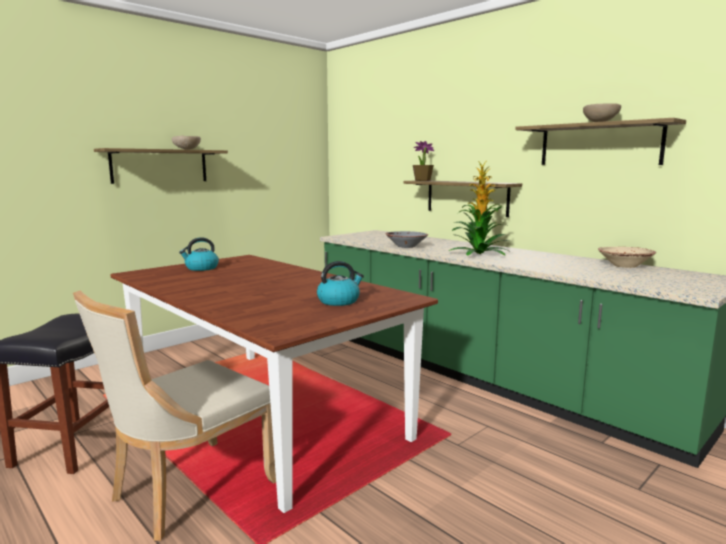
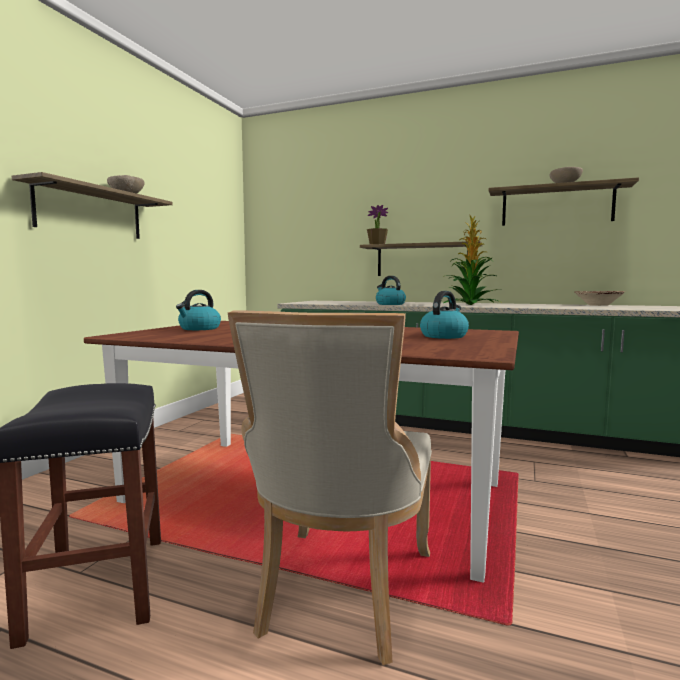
camera: 25 degrees left, 5 degrees down
(406, 246) = (389, 304): grey bowl -> kettle

